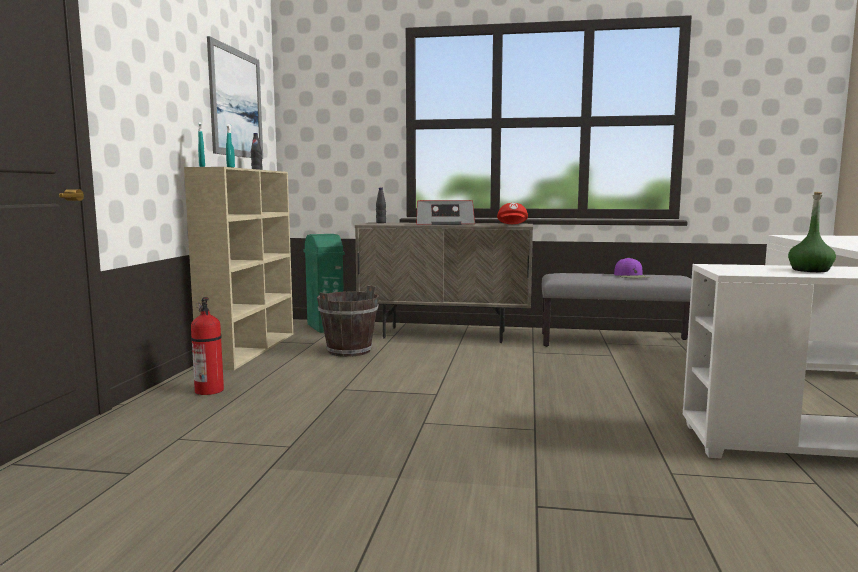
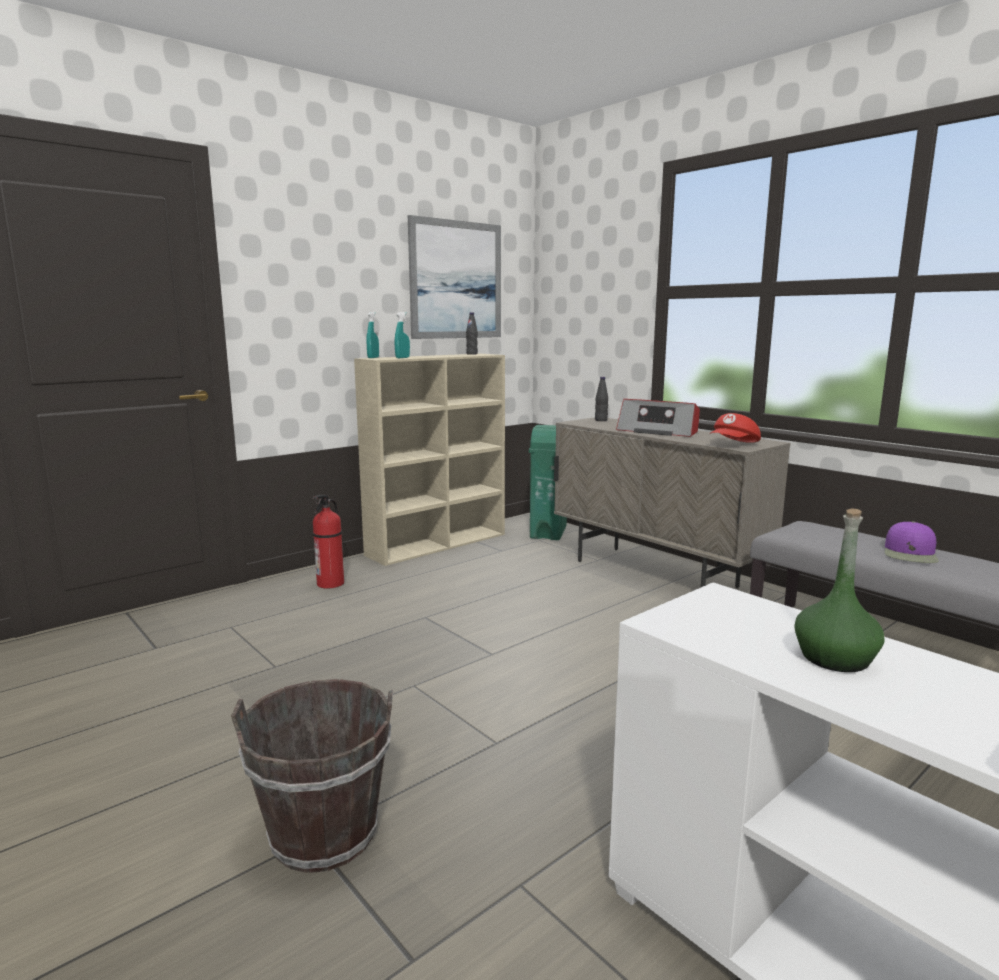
camera: 40 degrees right, 5 degrees up
(349, 351) = (515, 569): brown bucket -> brown bucket (324, 833)

